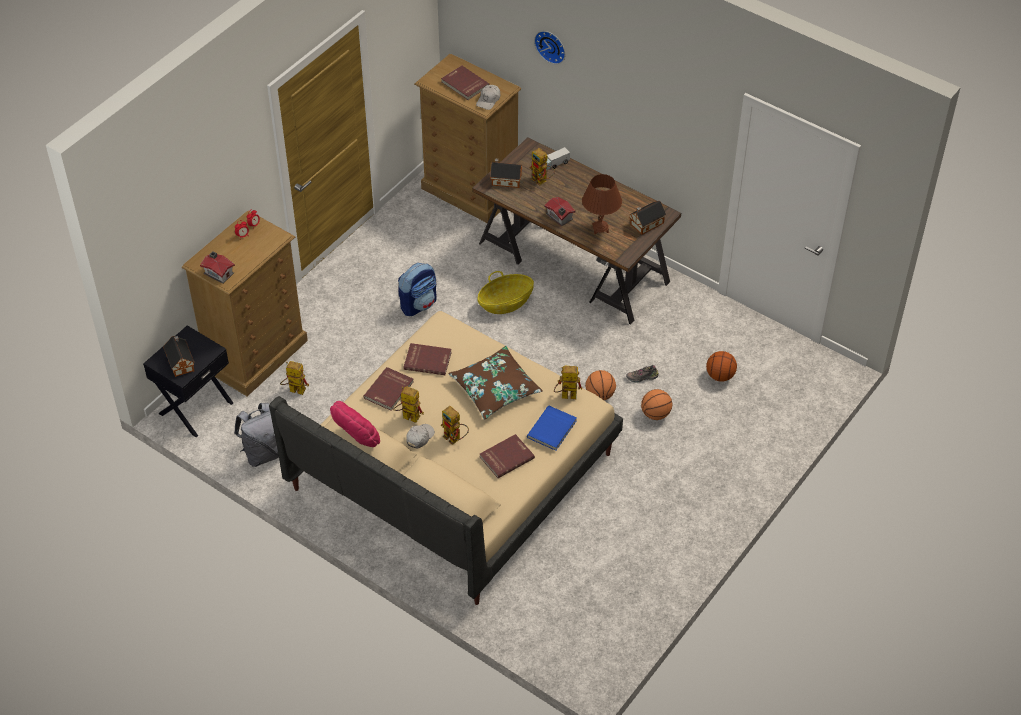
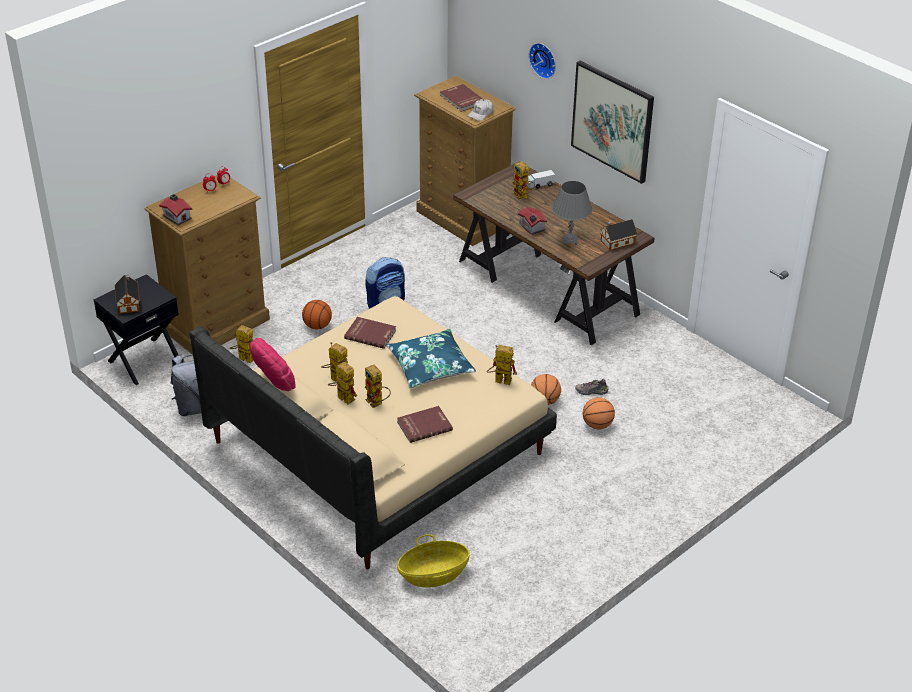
camera: 10 degrees right, 10 degrees down
(389, 390) = (325, 354): red book -> none
(419, 437) = (342, 397): white cap -> toy robot
(495, 389) = (430, 366): brown pillow -> blue pillow
(505, 180) = (487, 192): toy house -> none
(505, 303) = (471, 312): basket -> basket (433, 575)
(552, 429) = (478, 407): blue book -> none
(600, 228) = (569, 240): brown table lamp -> grey table lamp
(630, 106) = (612, 121): none -> picture
(720, 376) = (672, 400): basketball -> basketball (317, 326)

